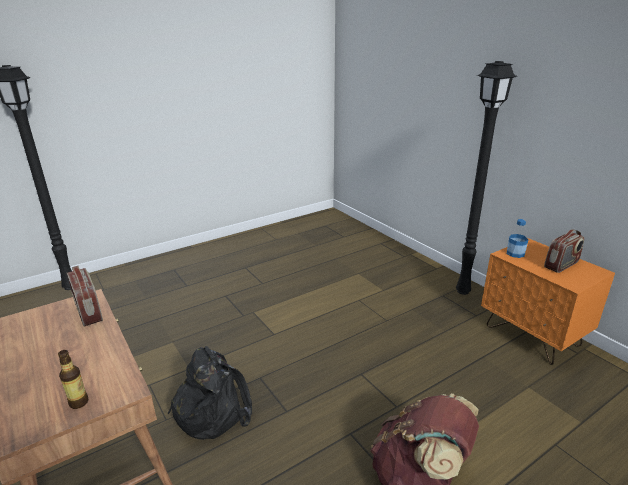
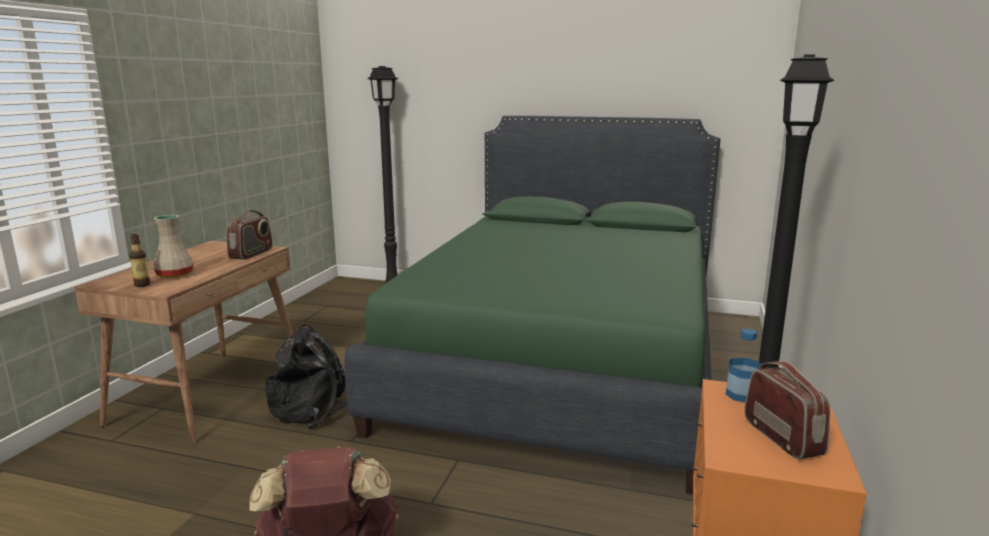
camera: 50 degrees right, 10 degrees down
(80, 373) = (174, 275): none -> beige vase
(298, 282) = (562, 362): none -> green bed
(561, 265) = (782, 437): radio -> radio turned 120 degrees counterclockwise

